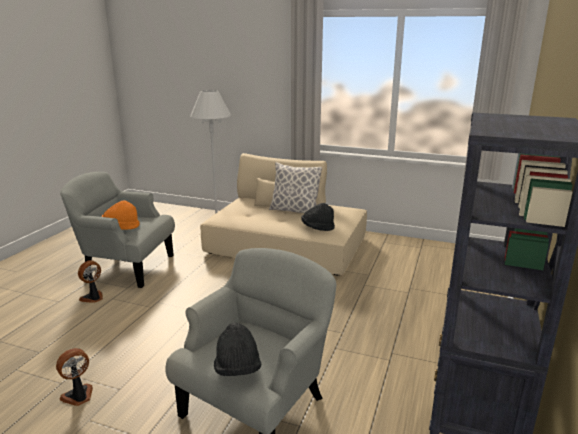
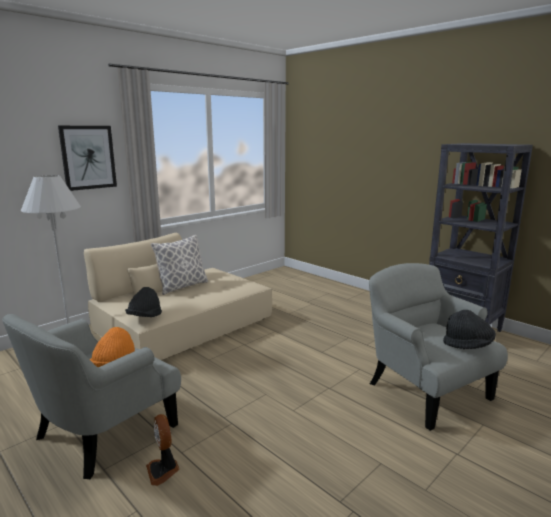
camera: 65 degrees left, 5 degrees down
(79, 396) = (384, 496): fan -> none
(267, 78) = (88, 157): none -> picture
(317, 228) = (234, 286): black hat -> black hat (144, 317)

